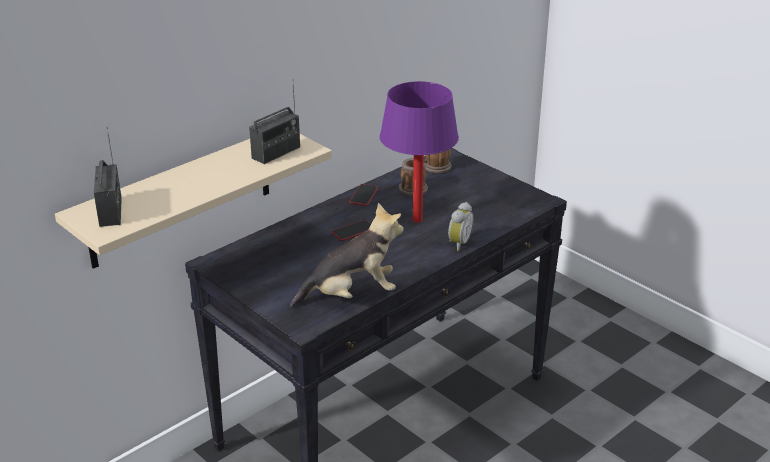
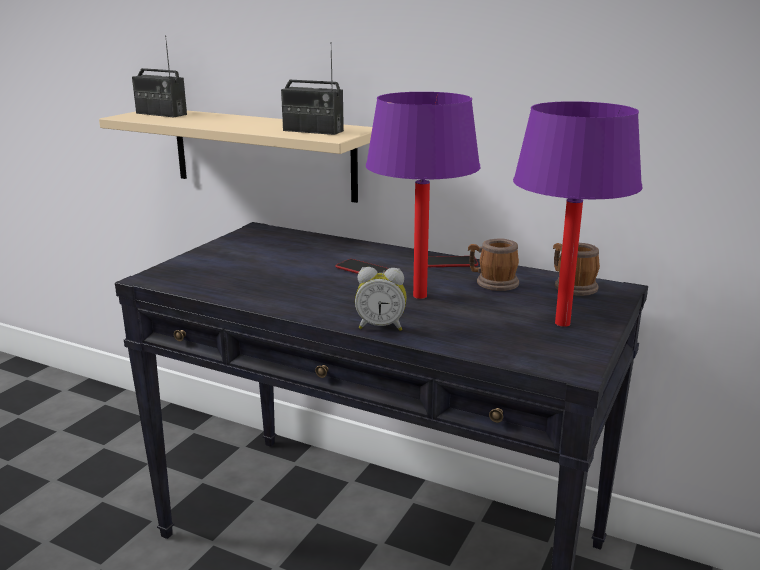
camera: 70 degrees right, 10 degrees down
(111, 211) = (161, 114): radio -> radio turned 60 degrees clockwise
(352, 294) = (222, 288): plush toy -> none
(485, 186) = (562, 323): none -> purple table lamp

